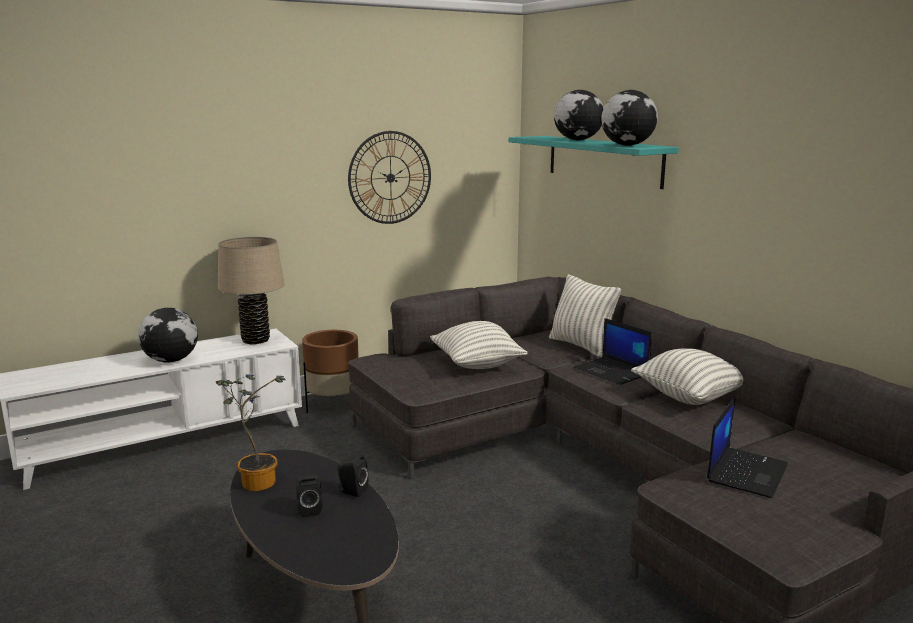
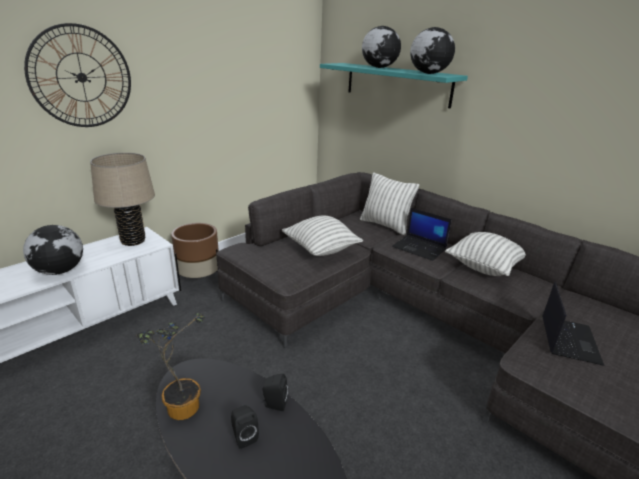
camera: 15 degrees left, 10 degrees up
(390, 177) = (229, 97): wall clock -> wall clock (81, 77)

